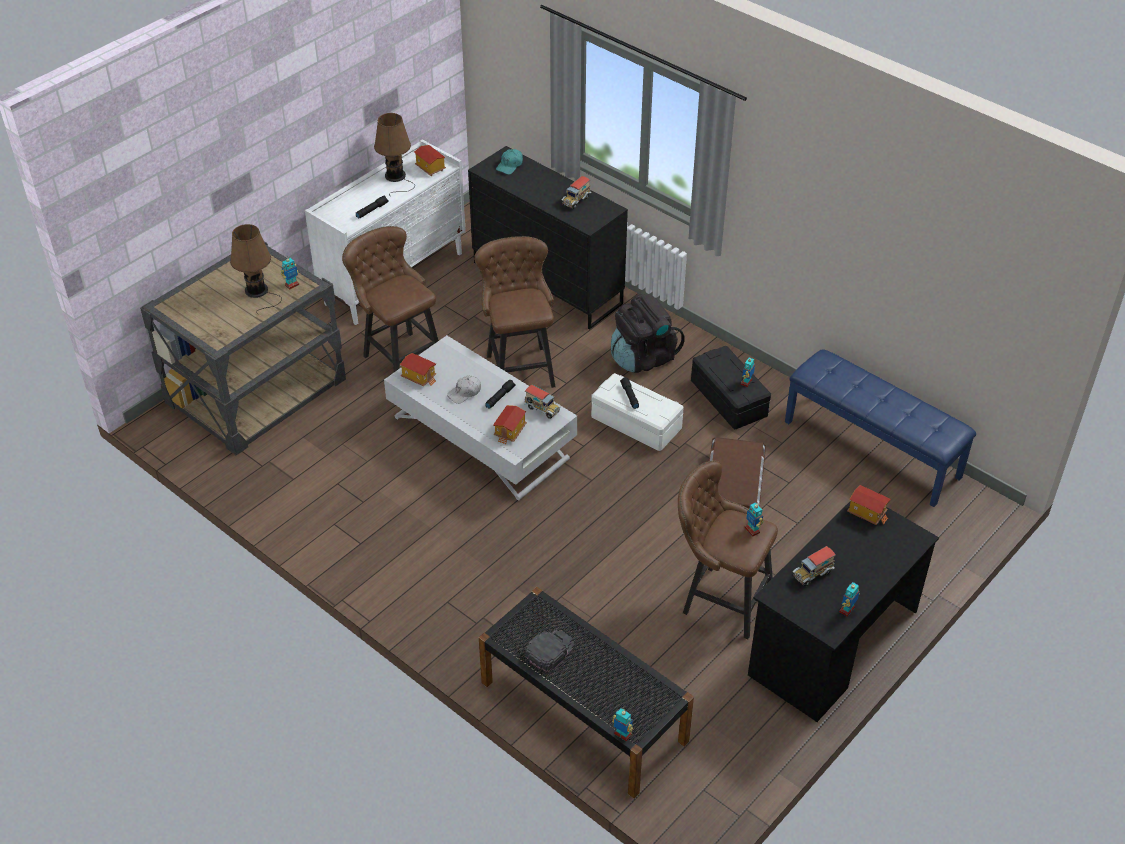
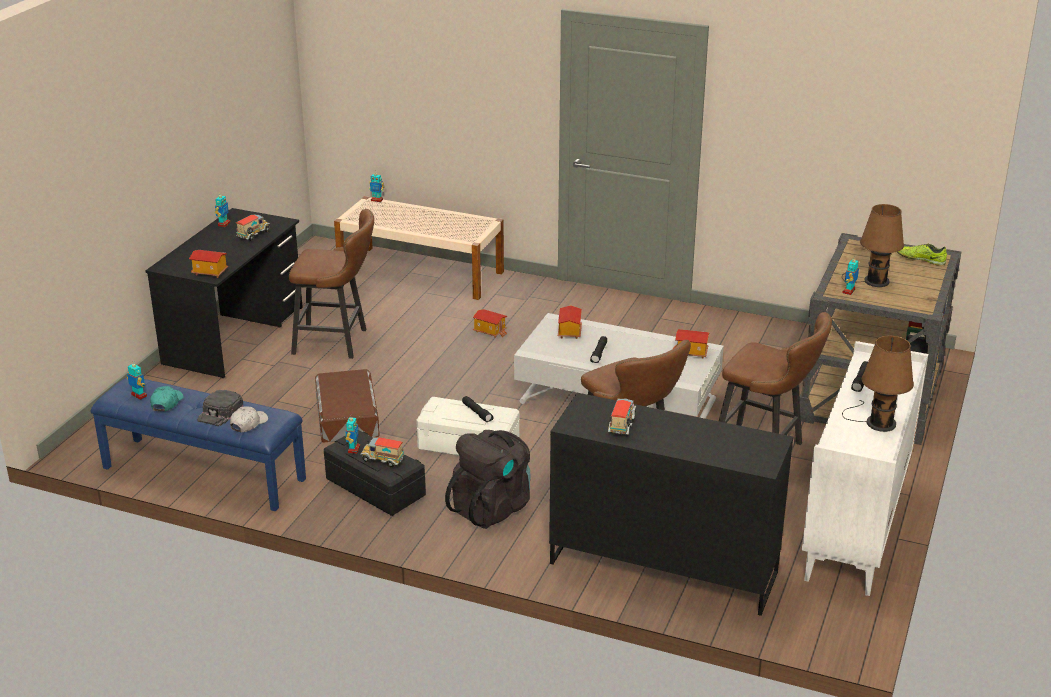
camera: 160 degrees right, 15 degrees down
(188, 306) = (920, 259): none -> shoe
(430, 168) = (849, 442): toy house -> toy house (490, 331)
(465, 393) = (636, 350): white cap -> white cap (248, 424)
(510, 165) = (744, 452): turquoise cap -> turquoise cap (166, 403)
(542, 410) = (550, 352): toy truck -> toy truck (383, 460)
(550, 650) = (447, 221): black cap -> black cap (220, 412)
(582, 712) = (421, 272): black bench -> beige bench
(752, 530) = (310, 264): toy robot -> toy robot (139, 396)

